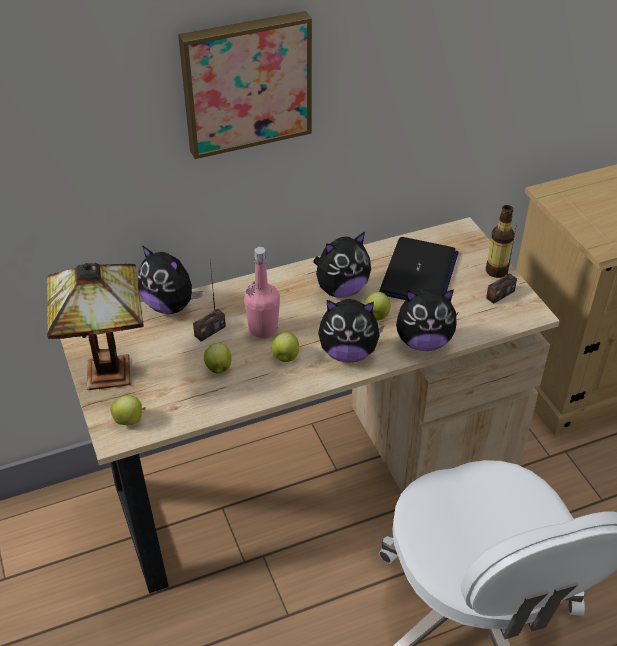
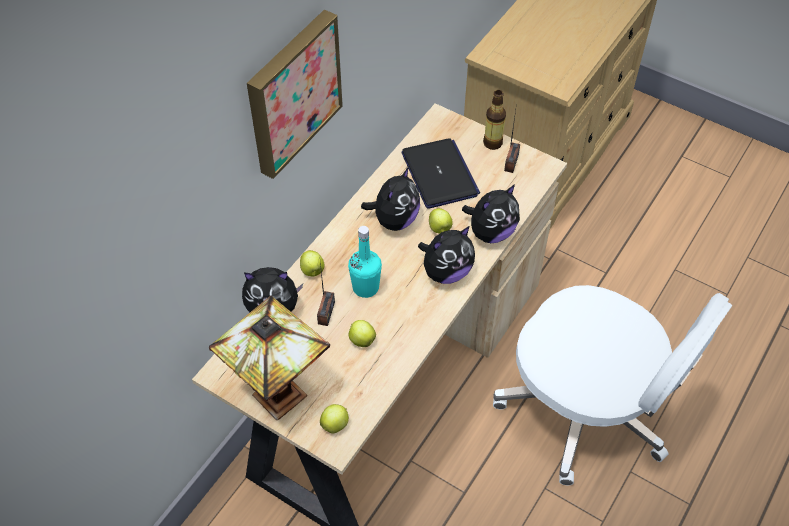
camera: 35 degrees left, 10 degrees up
(263, 329) = (365, 287): pink bottle -> turquoise bottle
(285, 357) = (404, 302): apple -> apple (312, 271)

